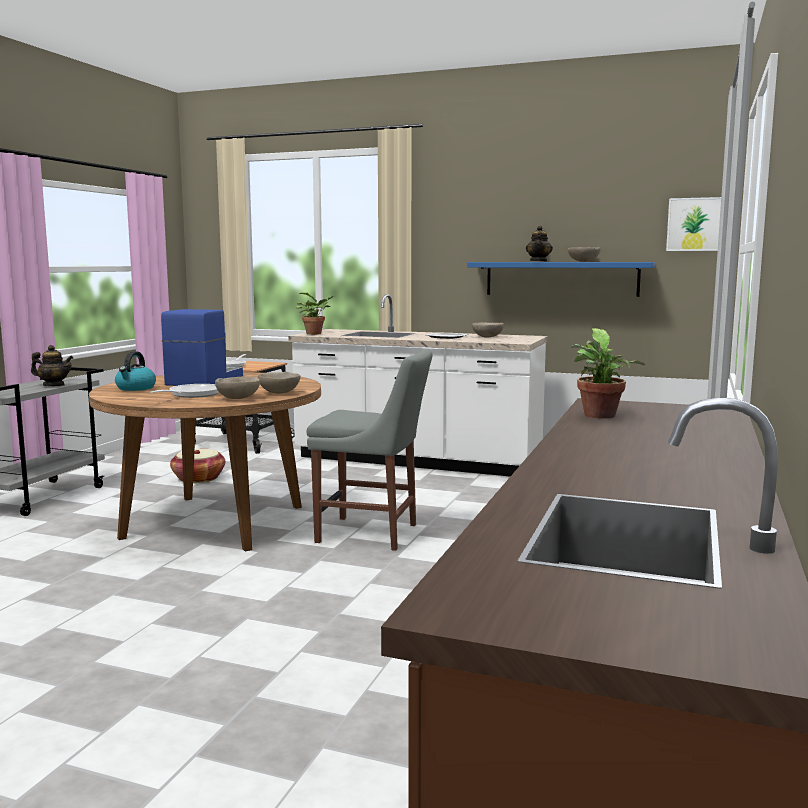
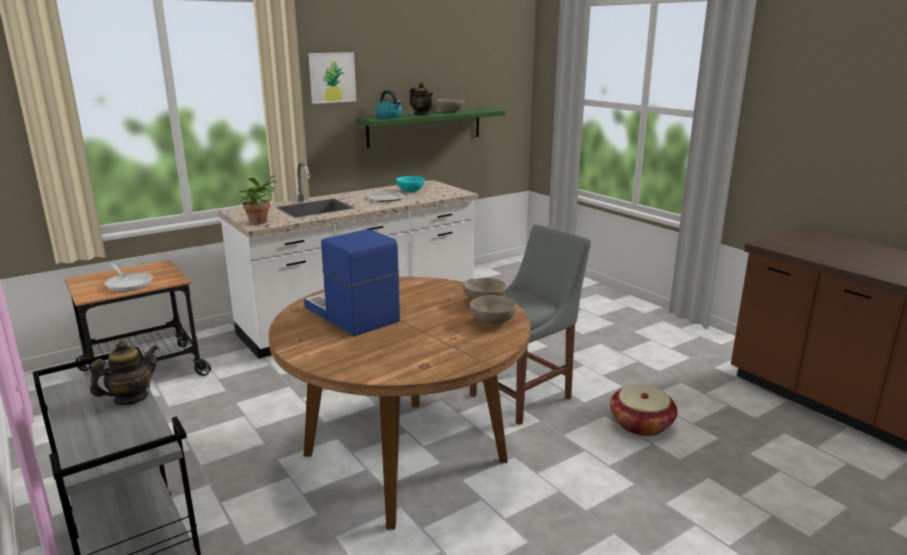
camera: 55 degrees left, 10 degrees up
(135, 388) = (353, 353): kettle -> kettle (389, 117)
(191, 395) = (441, 335): frying pan -> none
(198, 478) = (242, 430): basket -> basket (641, 424)
(487, 337) = (410, 191): beige bowl -> turquoise bowl
(561, 278) = (425, 127): blue shelf -> green shelf
(600, 416) = (820, 255): potted plant -> none
(695, 224) = (509, 77): picture -> picture (332, 77)

